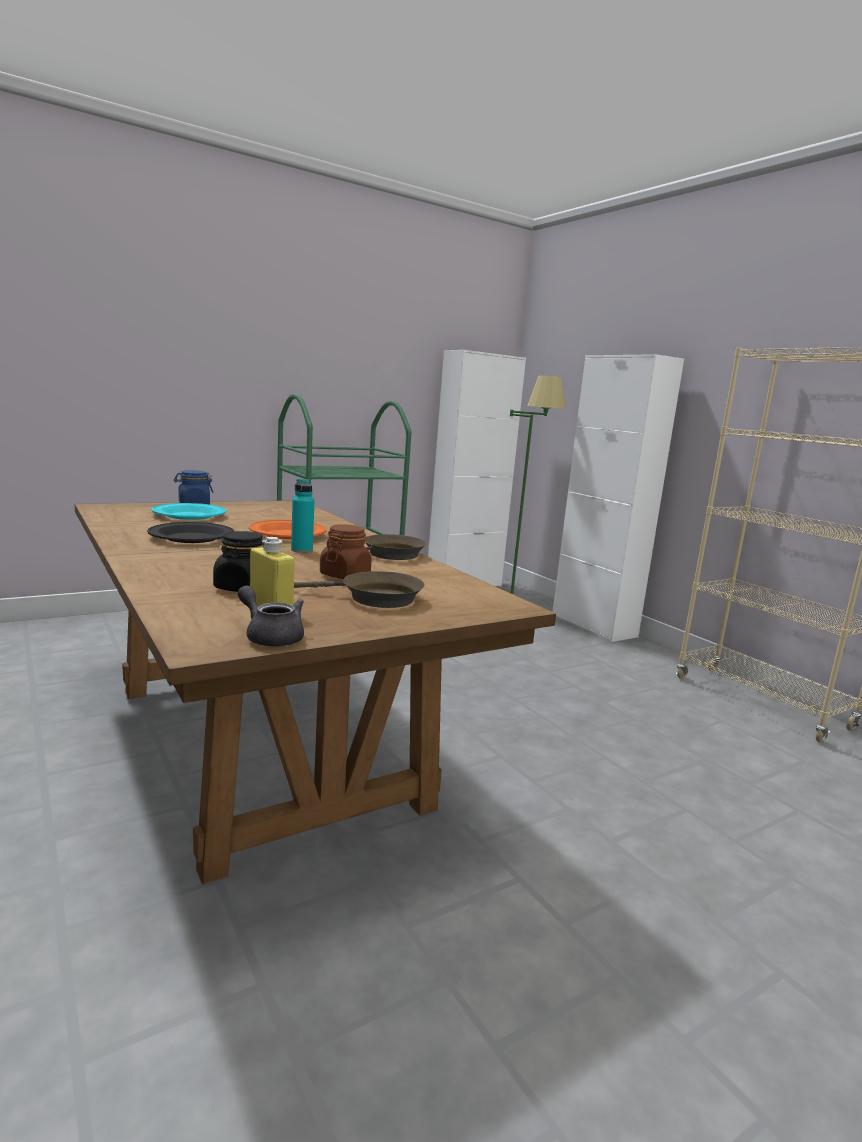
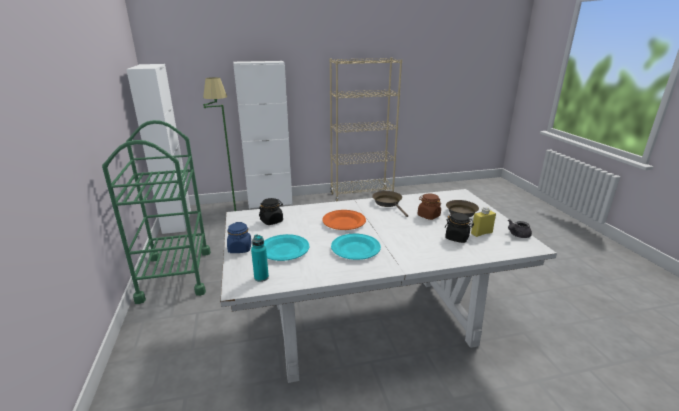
camera: 70 degrees left, 10 degrees up
(191, 538) = (356, 249): black plate -> turquoise plate
(263, 745) = (372, 323): brown dining table -> white dining table
(279, 511) = (271, 221): none -> black jar
(302, 550) = (382, 221): turquoise bottle -> turquoise bottle (261, 277)

